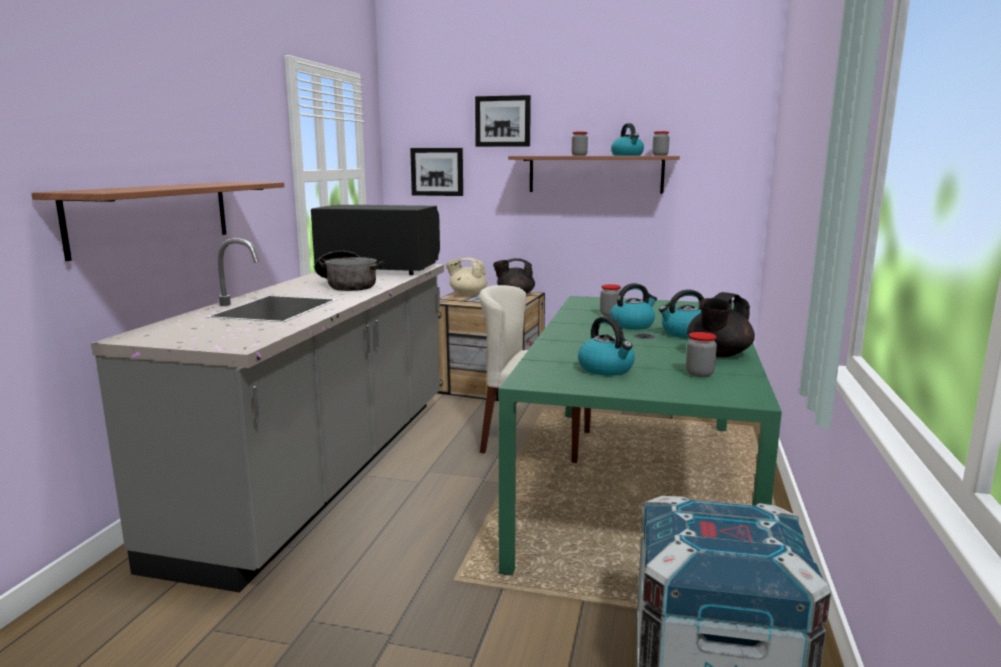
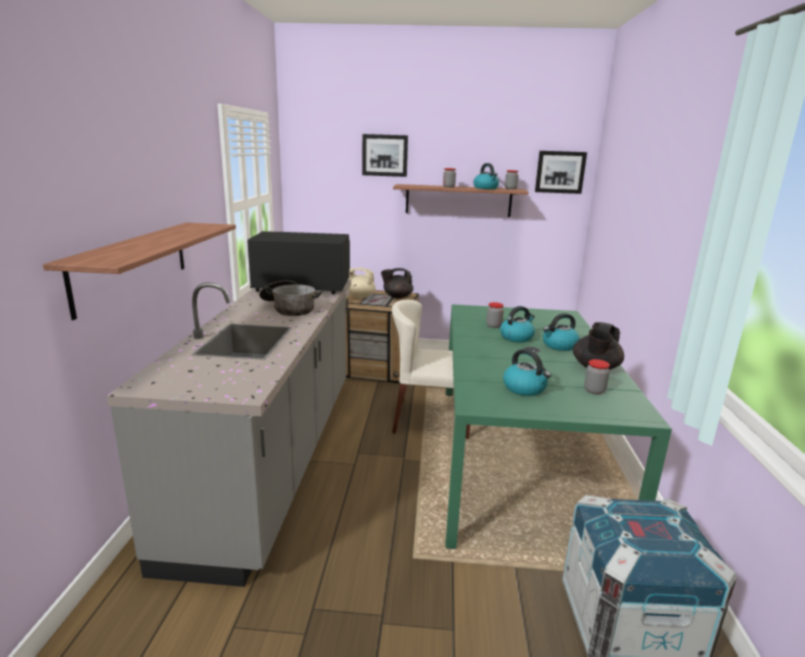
camera: 10 degrees left, 5 degrees up
(437, 171) = (329, 194): picture -> picture (560, 172)

